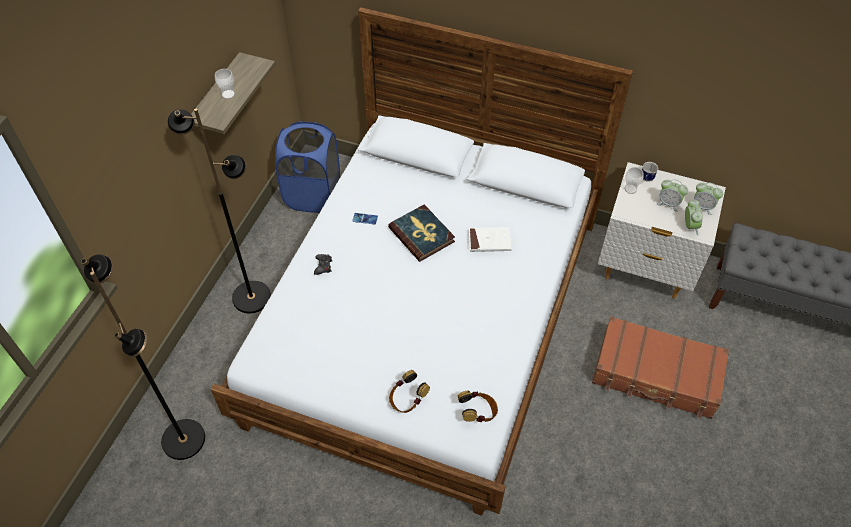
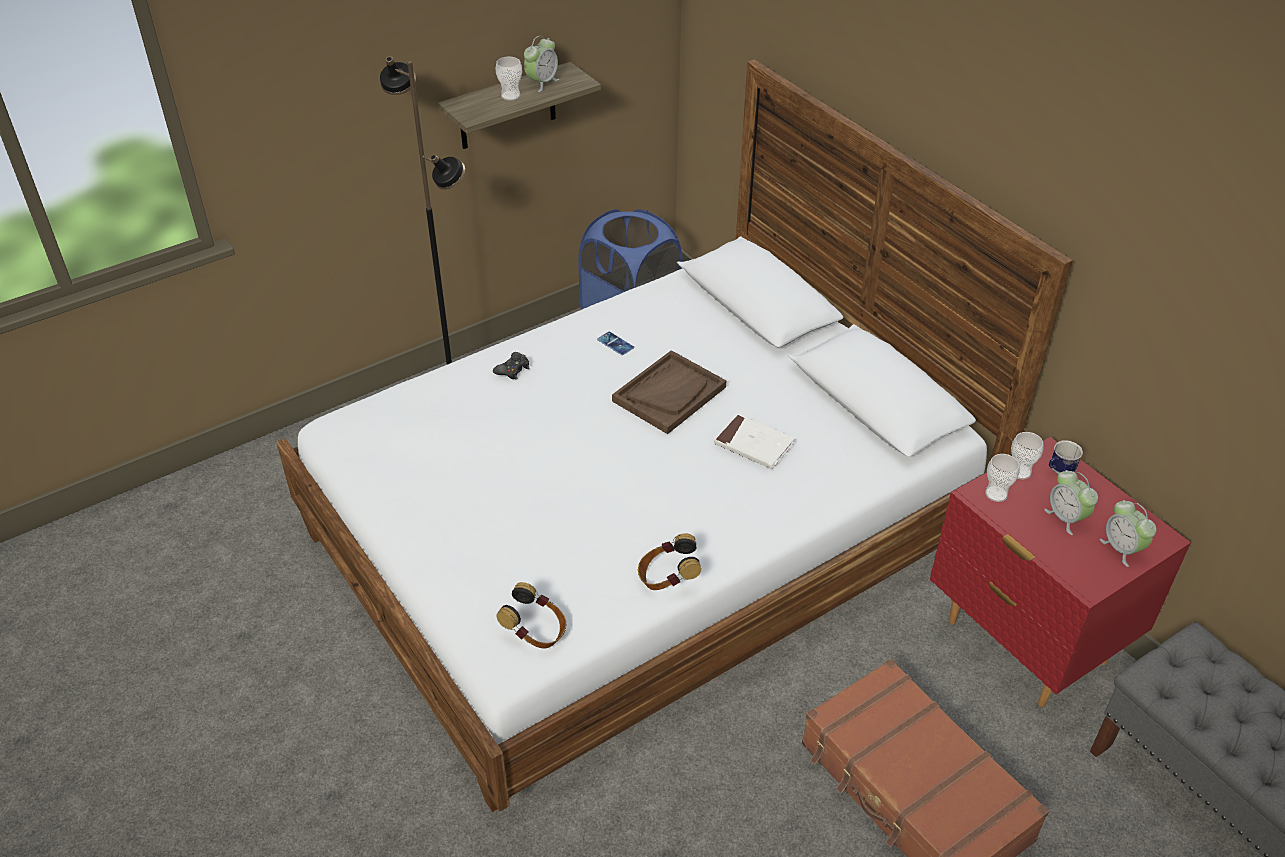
camera: 35 degrees right, 10 degrees down
(184, 439) = (243, 511): black floor lamp -> none
(407, 400) = (463, 566): headphones -> headphones (667, 578)
(422, 234) = (669, 394): book -> brown tray
(630, 207) = (996, 494): none -> cup
(644, 269) = (1025, 643): white nightstand -> red nightstand
(689, 226) = (1073, 563): alarm clock -> alarm clock (542, 83)

